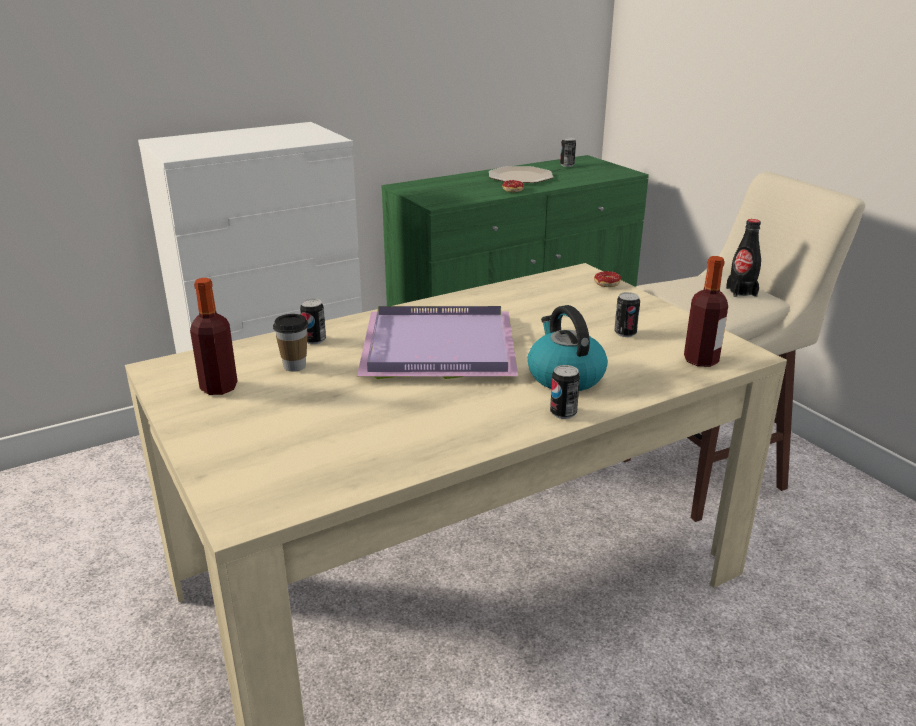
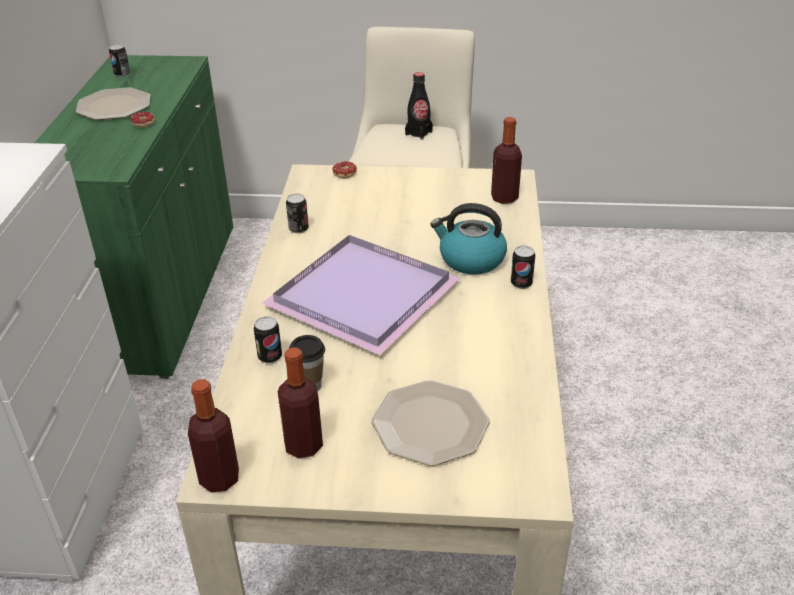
camera: 55 degrees left, 10 degrees up
(158, 370) = (219, 478): none -> bottle
(294, 433) = (431, 423): none -> plate
(625, 333) = (434, 206): can -> can (298, 229)

